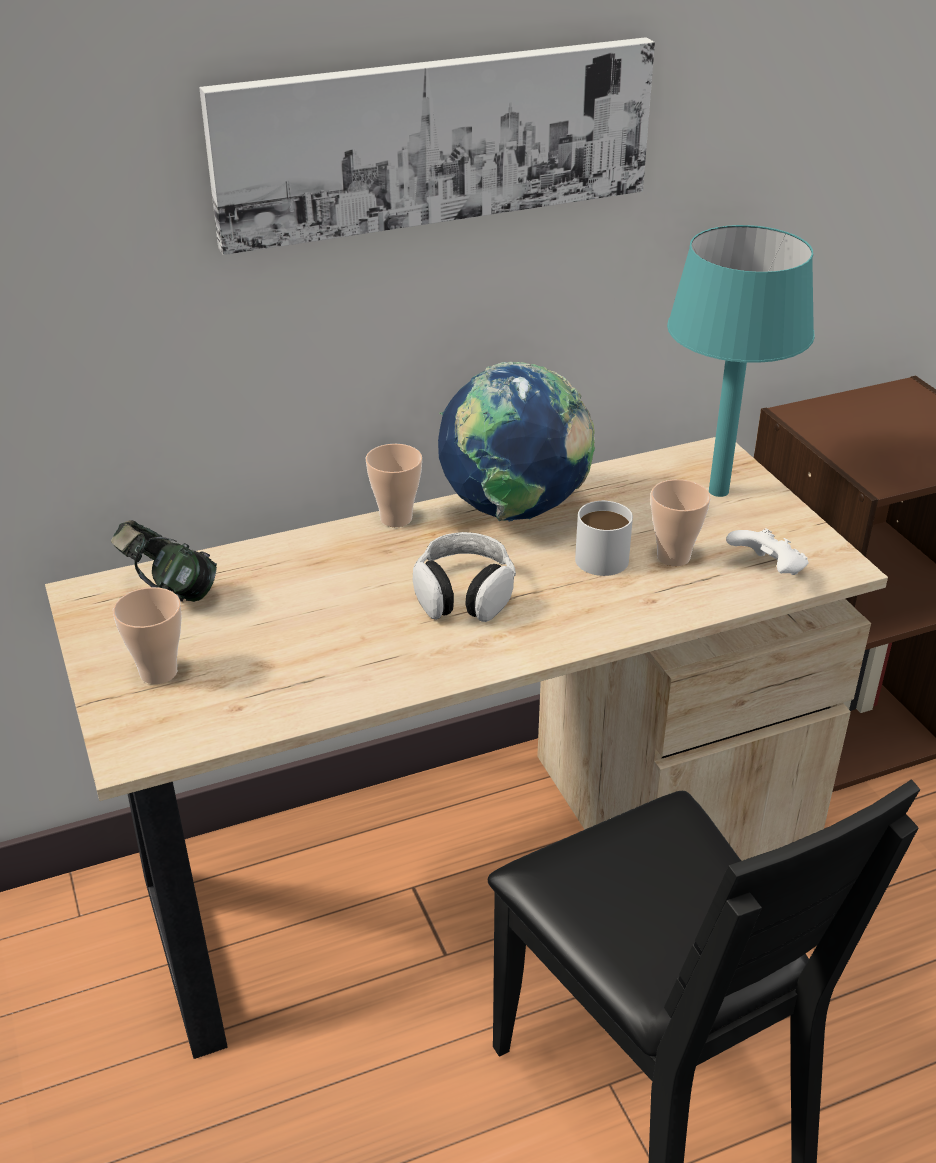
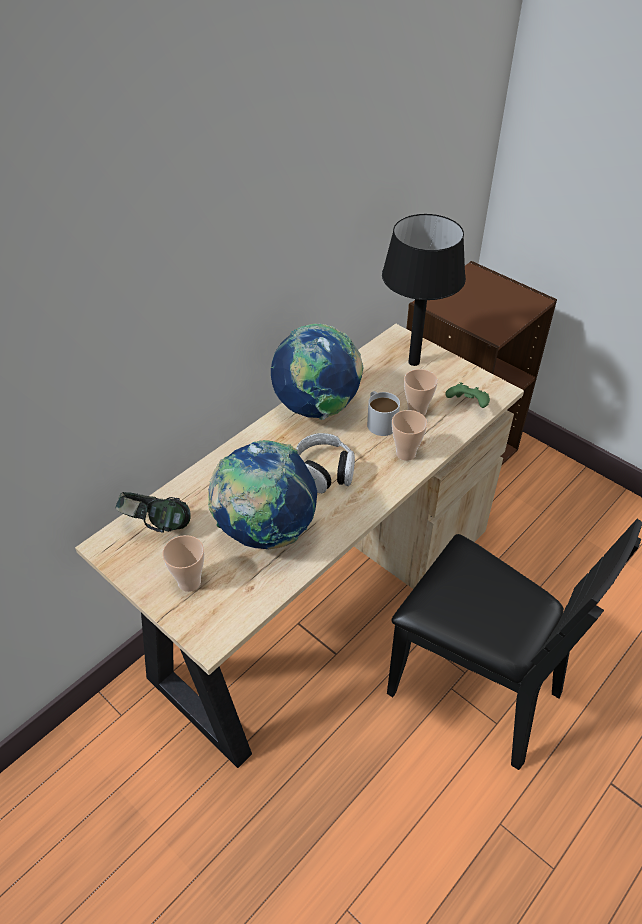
camera: 25 degrees left, 10 degrees up
(314, 643) = (265, 531): none -> globe
(396, 518) = (255, 433): cup -> cup (405, 453)
(435, 140) = (252, 212): picture -> none
(719, 491) = (414, 362): turquoise table lamp -> black table lamp
(767, 570) = (467, 405): white game controller -> green game controller

